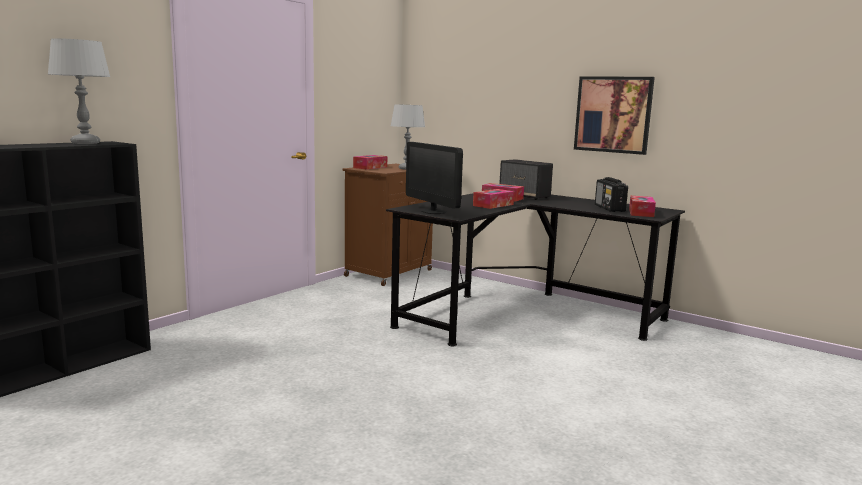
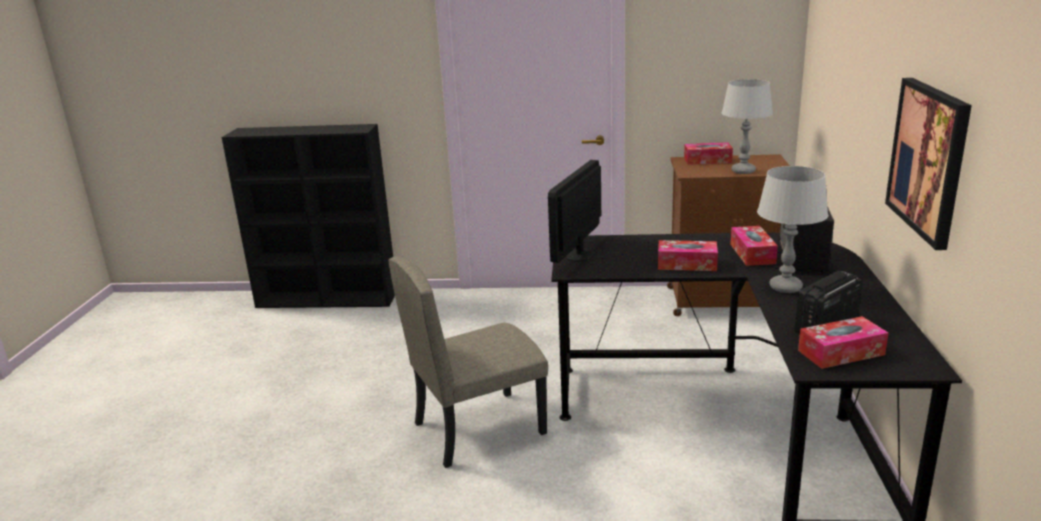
camera: 60 degrees right, 10 degrees up
(85, 143) = (342, 128): grey table lamp -> grey table lamp (785, 287)
(422, 371) = (479, 427): none -> beige chair

